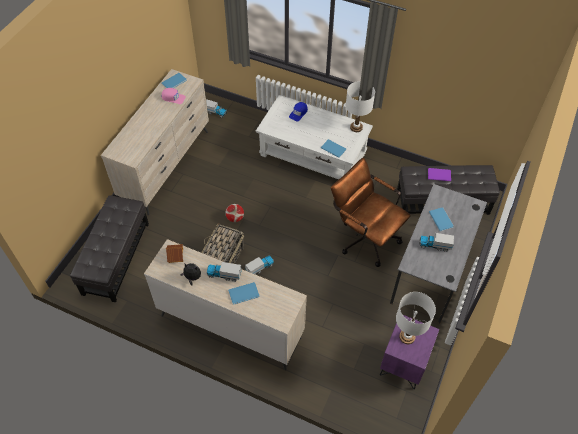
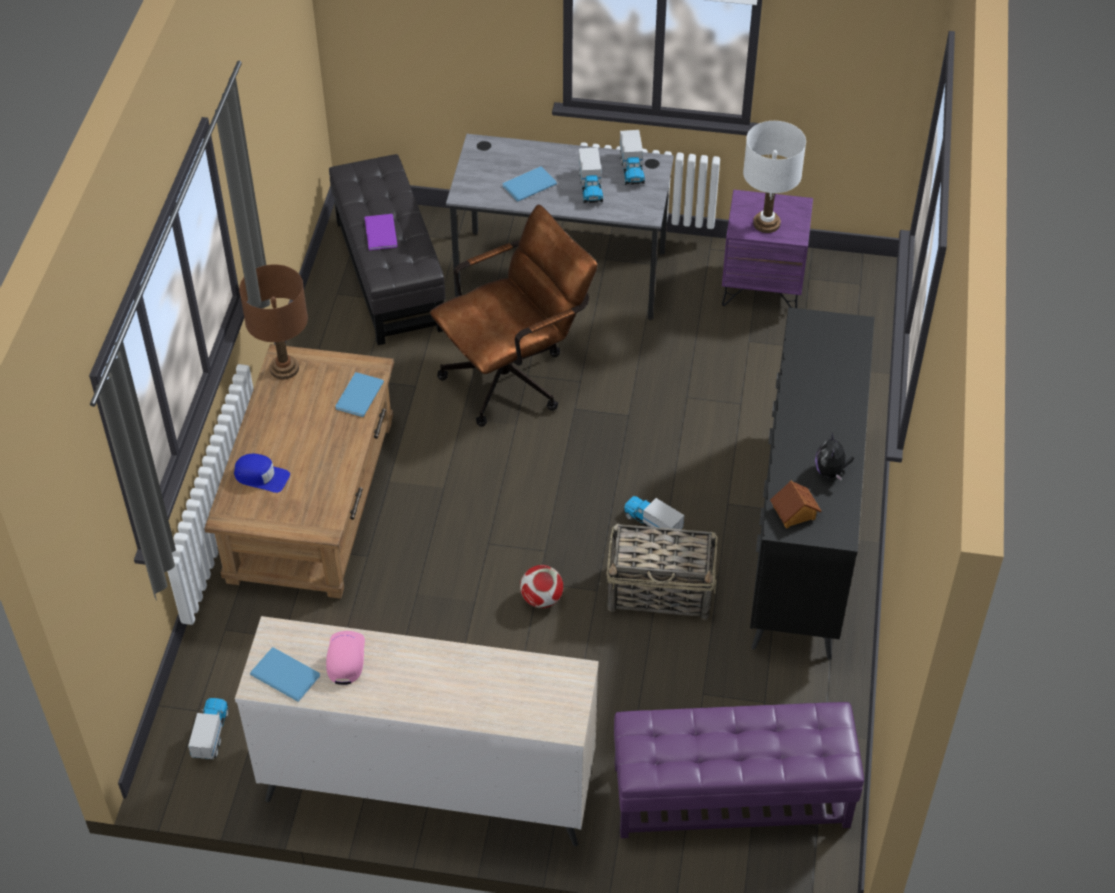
camera: 105 degrees left, 5 degrees down
(116, 258) = (731, 796): black ottoman -> purple ottoman
(224, 275) = (801, 427): toy truck -> toy truck (632, 169)
(230, 326) = (801, 538): beige dresser -> black dresser
(244, 294) = (826, 388): blue book -> none
(313, 154) = (312, 499): white coffee table -> brown coffee table
(356, 127) = (284, 369): white table lamp -> brown table lamp
(364, 236) = (515, 376): brown office chair -> brown office chair turned 150 degrees counterclockwise

